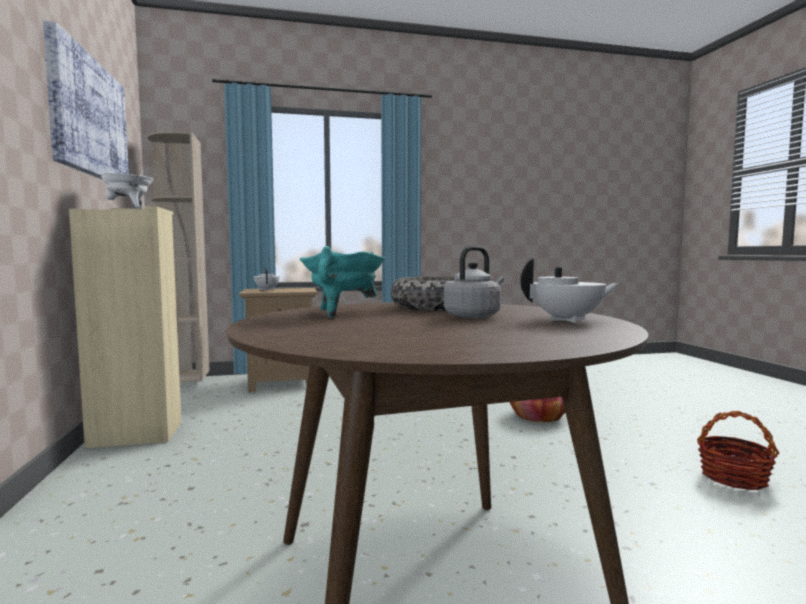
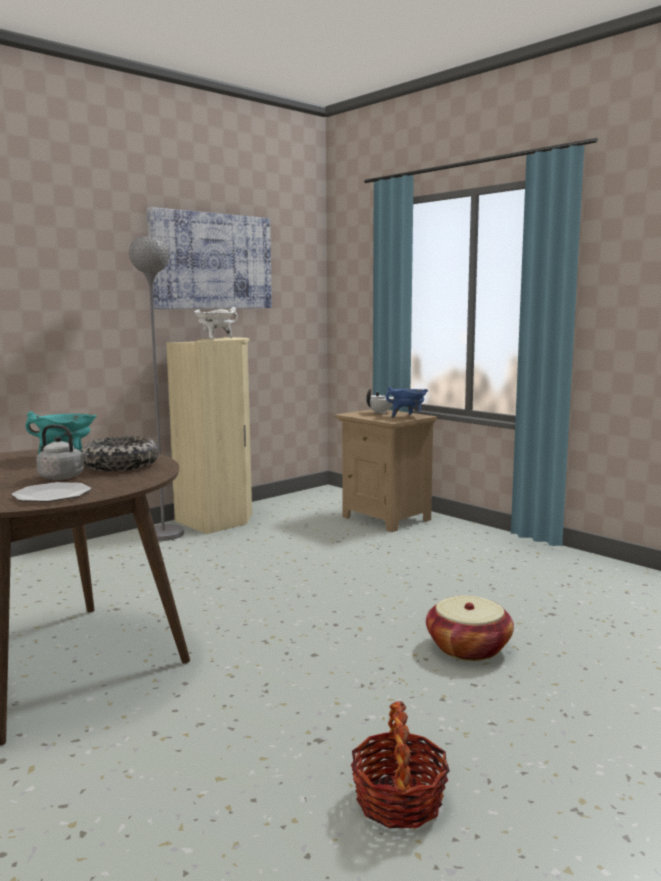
camera: 60 degrees right, 5 degrees up
(115, 461) = (163, 534): none -> grey floor lamp
(184, 382) = (332, 494): beige bookcase -> none
(300, 289) = (407, 416): none -> blue cooking pot
(568, 320) = (52, 495): white teapot -> plate

